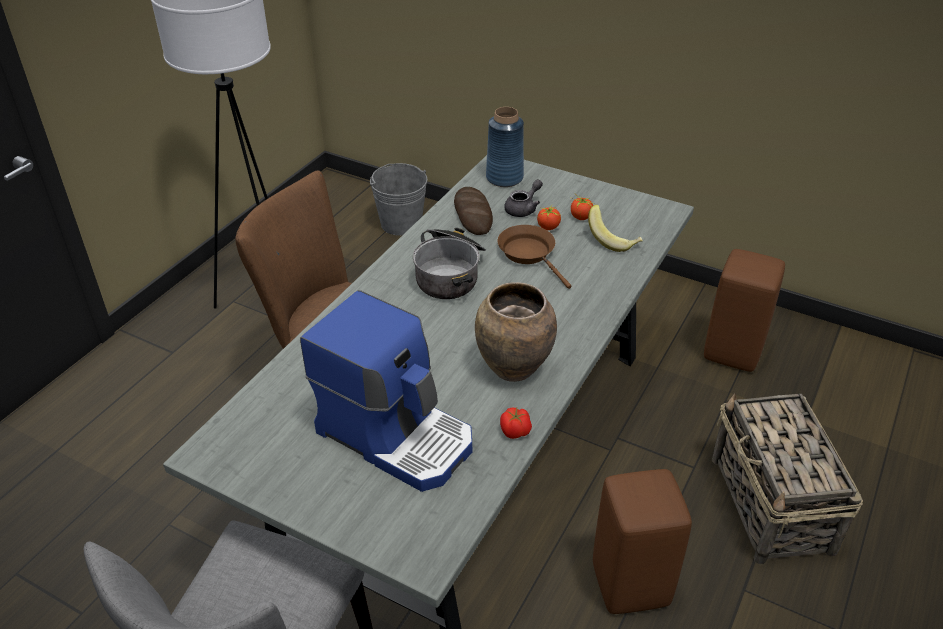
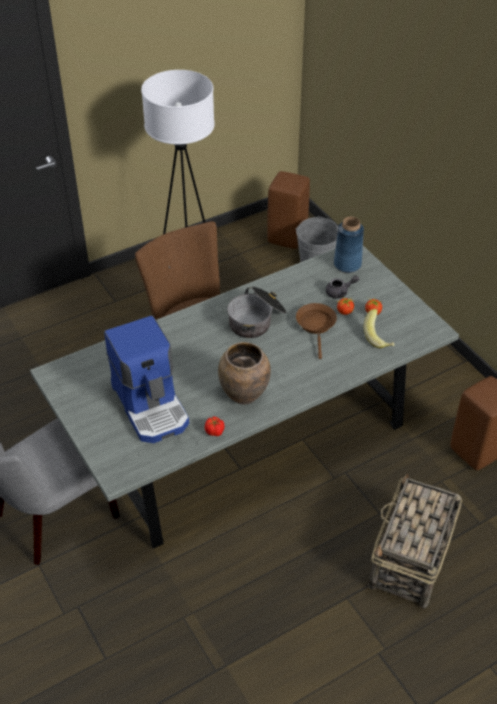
camera: 30 degrees right, 5 degrees up
(473, 214) = (304, 284): bread -> none
(632, 585) = (281, 562): brown stool -> brown stool (287, 238)

